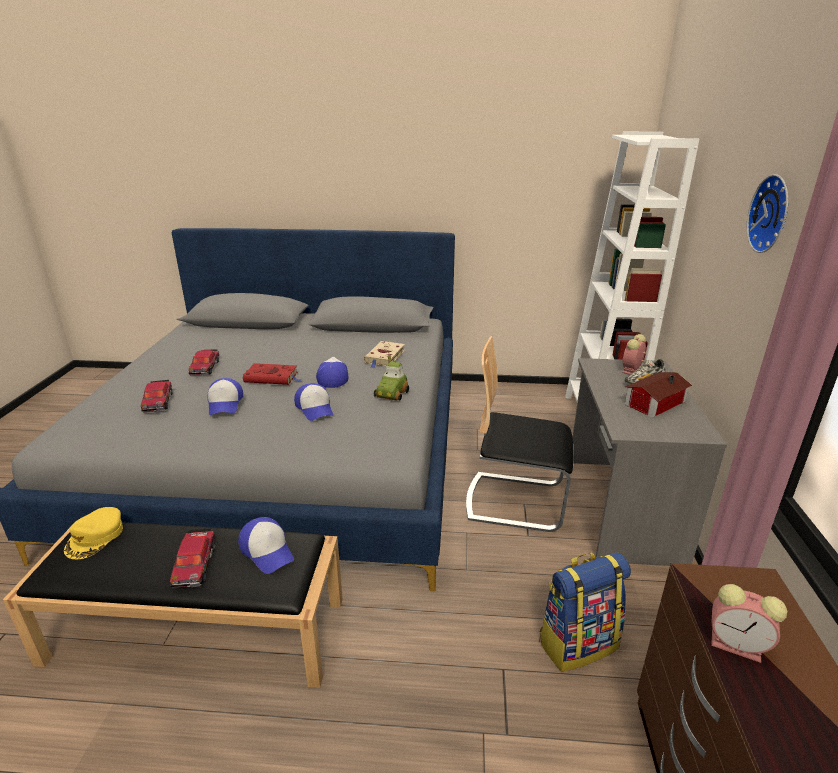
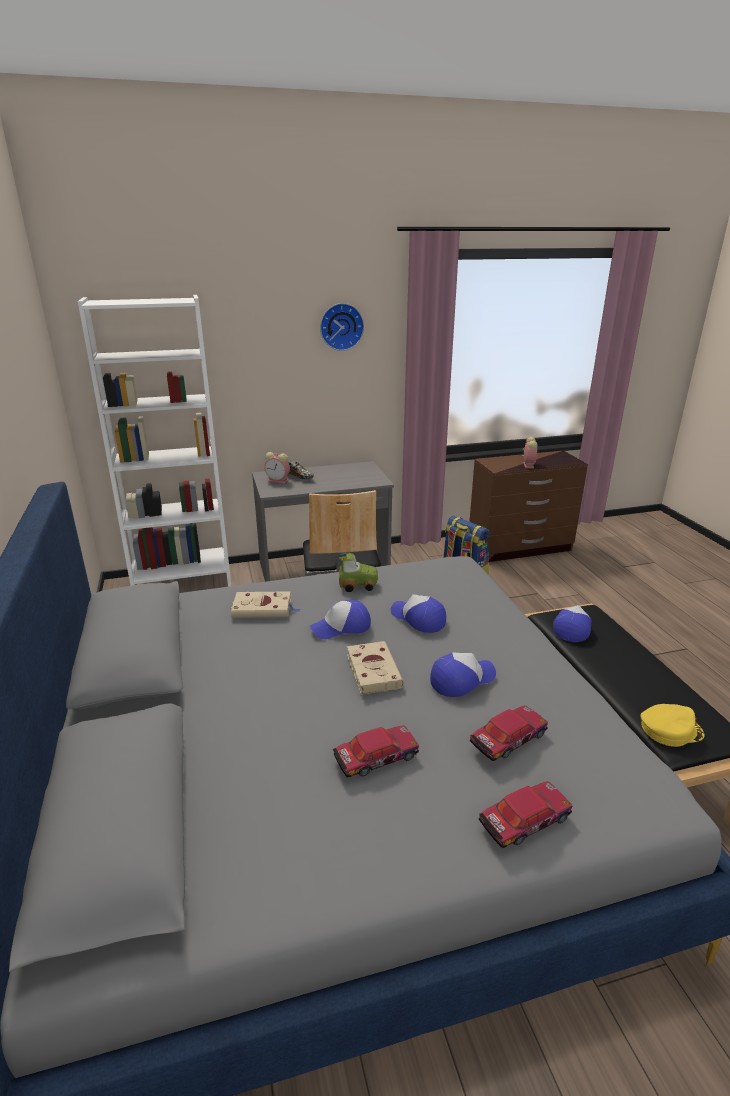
camera: 110 degrees left, 0 degrees up
(195, 563) = (620, 655): toy car -> toy car (523, 820)
(272, 377) = (372, 670): red book -> beige book
(315, 408) = (418, 618): cap -> cap turned 90 degrees counterclockwise
(652, 403) = (332, 475): toy house -> none

